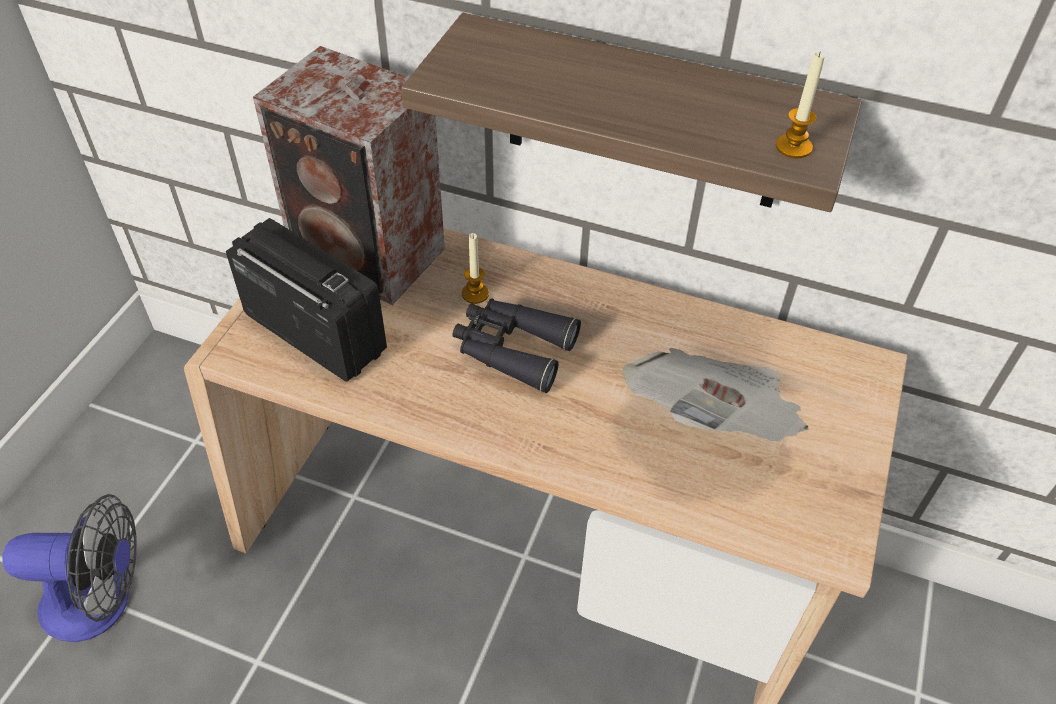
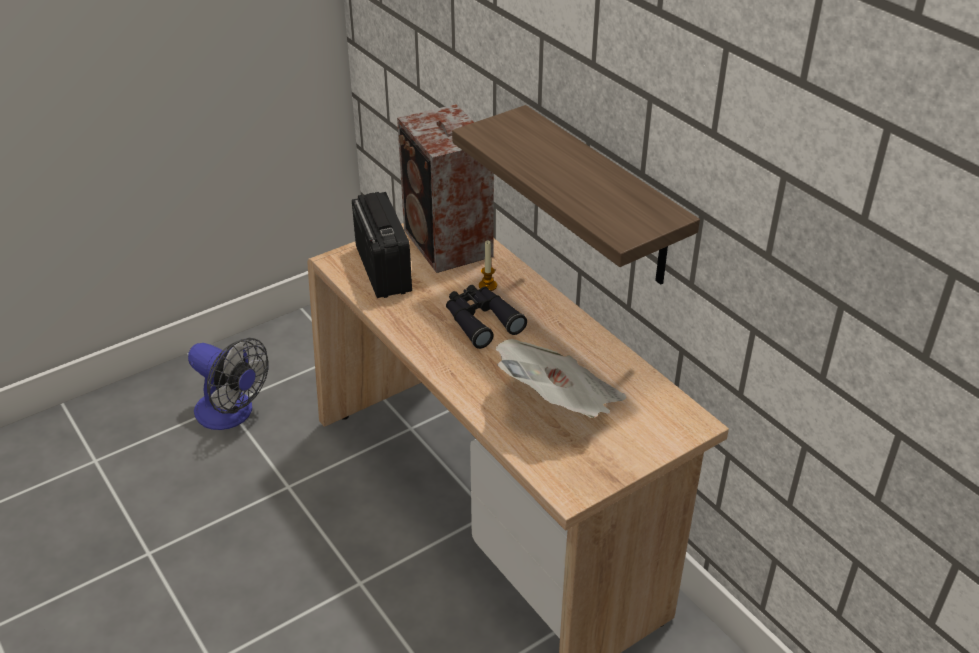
camera: 35 degrees right, 10 degrees down
(793, 147) = (624, 225): candle -> none

